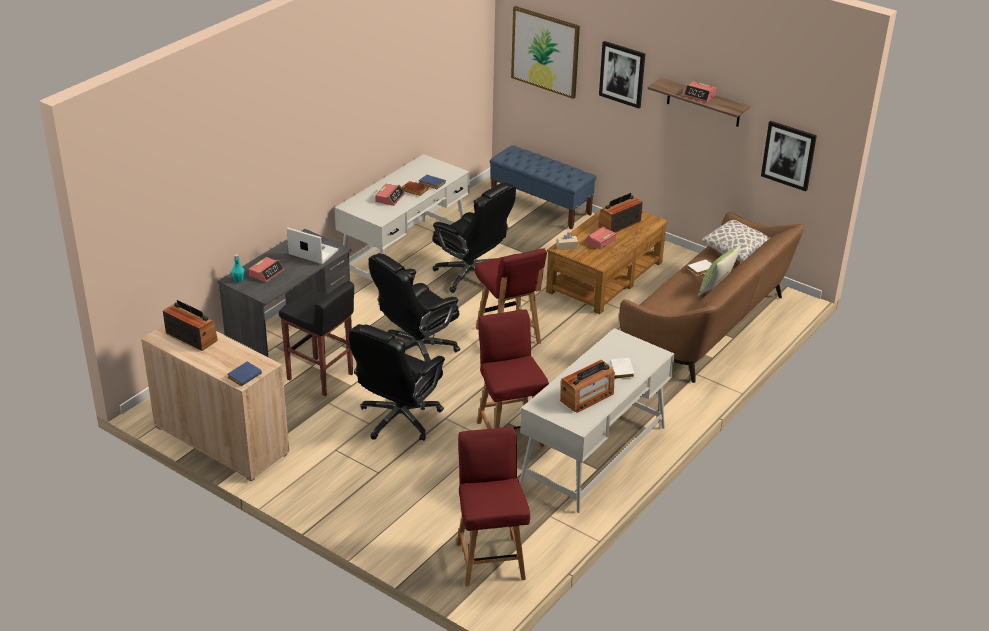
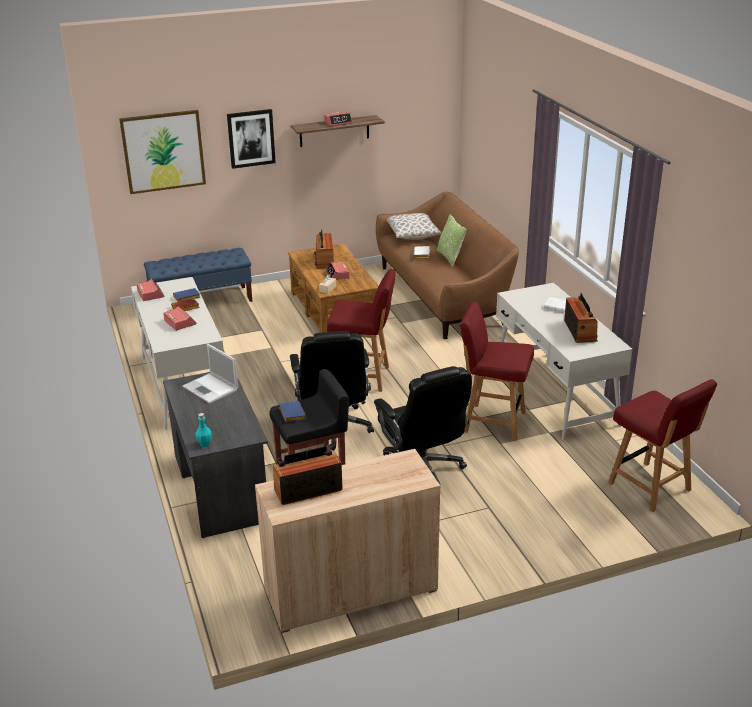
camera: 55 degrees left, 5 degrees down
(244, 375) = (414, 476): blue book -> blue book (291, 414)
(266, 273) = (214, 424): alarm clock -> alarm clock (150, 294)
(312, 252) = (211, 388): laptop -> laptop turned 105 degrees counterclockwise
(471, 275) = (256, 364): black office chair -> none
(490, 559) = (651, 488): red chair -> red chair turned 150 degrees counterclockwise
(789, 155) = (415, 143): picture -> none

